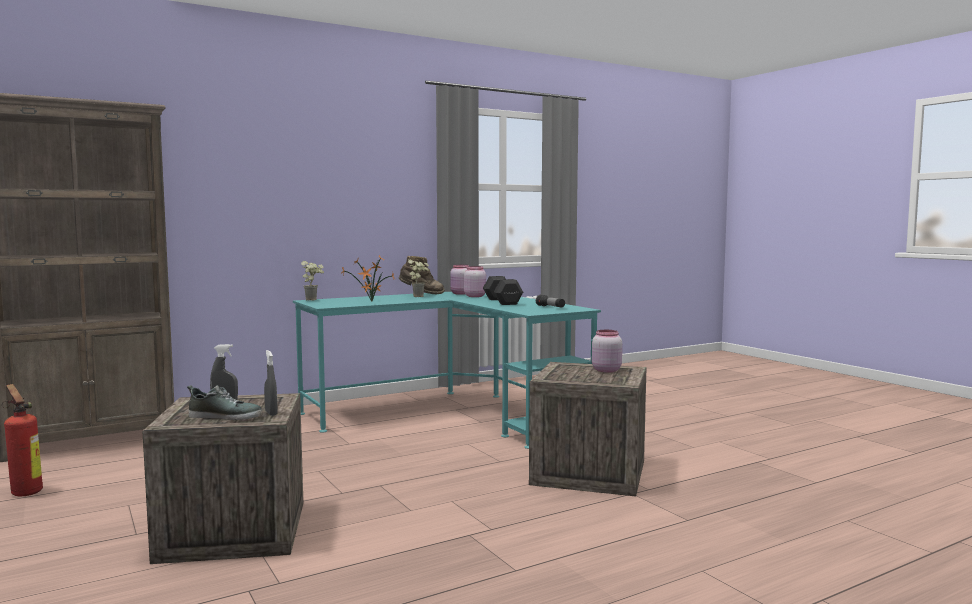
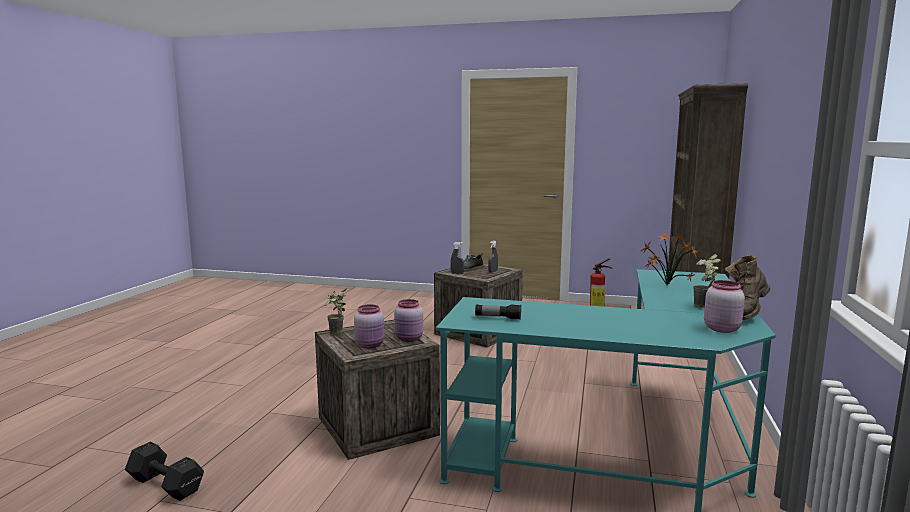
camera: 135 degrees right, 5 degrees up
(313, 300) = (718, 277): potted plant -> potted plant (336, 334)
(475, 296) = (673, 325): pink jar -> pink jar (409, 339)
(502, 301) = (586, 318): black dumbbell -> black dumbbell (166, 486)

